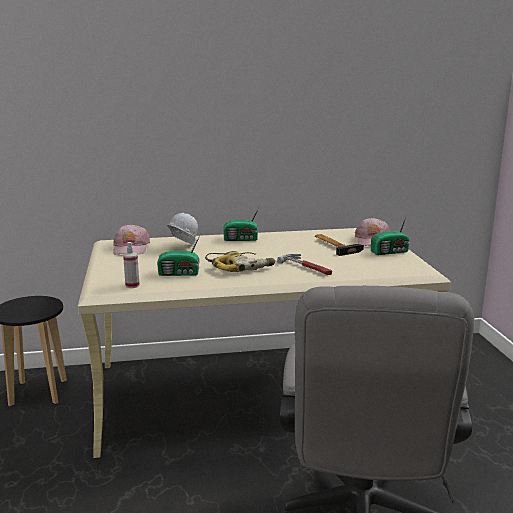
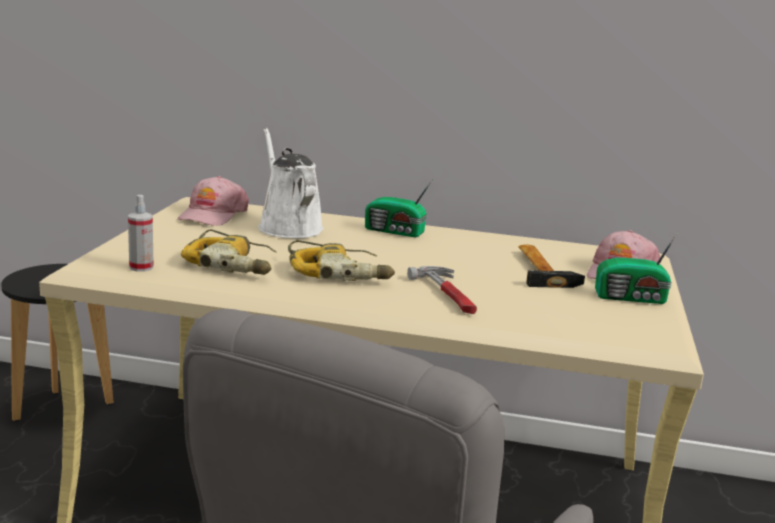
camera: 20 degrees right, 0 degrees up
(180, 273) = (233, 264): radio -> power drill
(182, 247) = (288, 227): white hard hat -> white watering can

